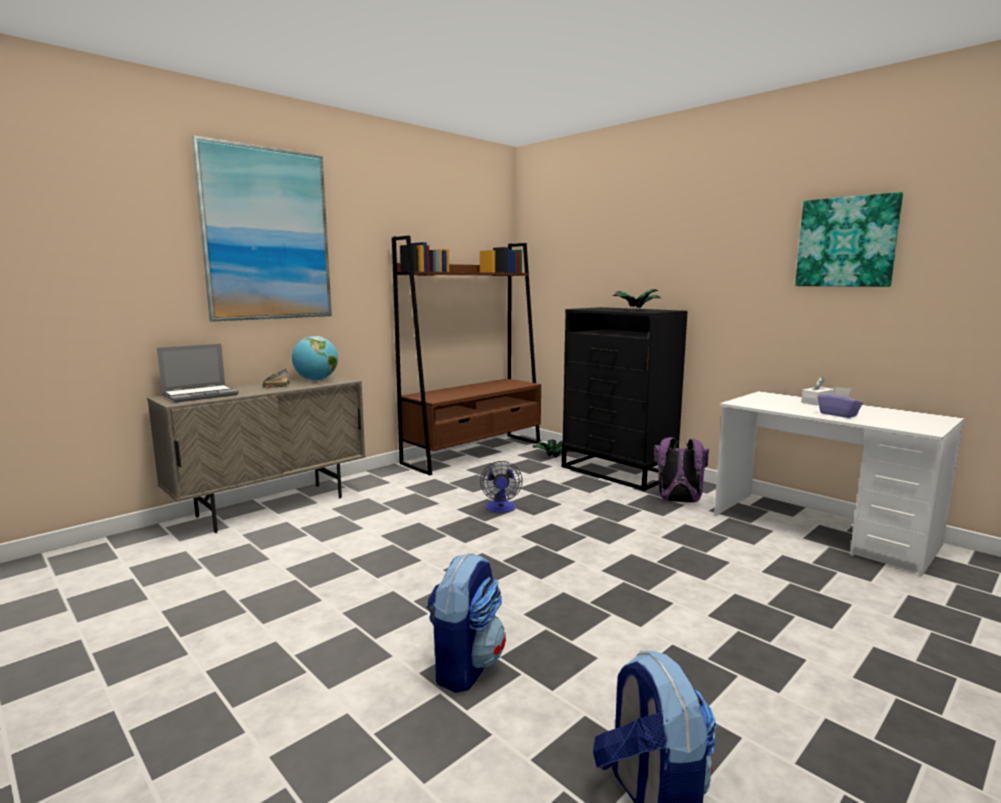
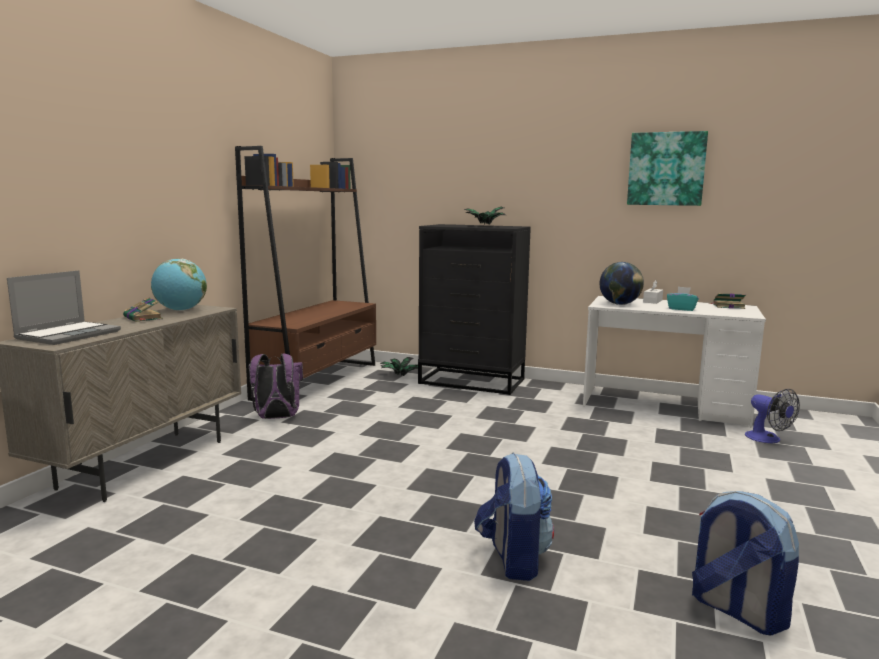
camera: 25 degrees left, 0 degrees up
(267, 235) = (115, 138): picture -> none
(500, 509) = (402, 428): fan -> fan (768, 439)
(678, 501) = (545, 399): purple backpack -> purple backpack (276, 418)
(764, 403) = (620, 304): none -> globe
(838, 414) = (681, 309): purple tissue box -> turquoise tissue box
(914, 416) = (727, 306): none -> book

